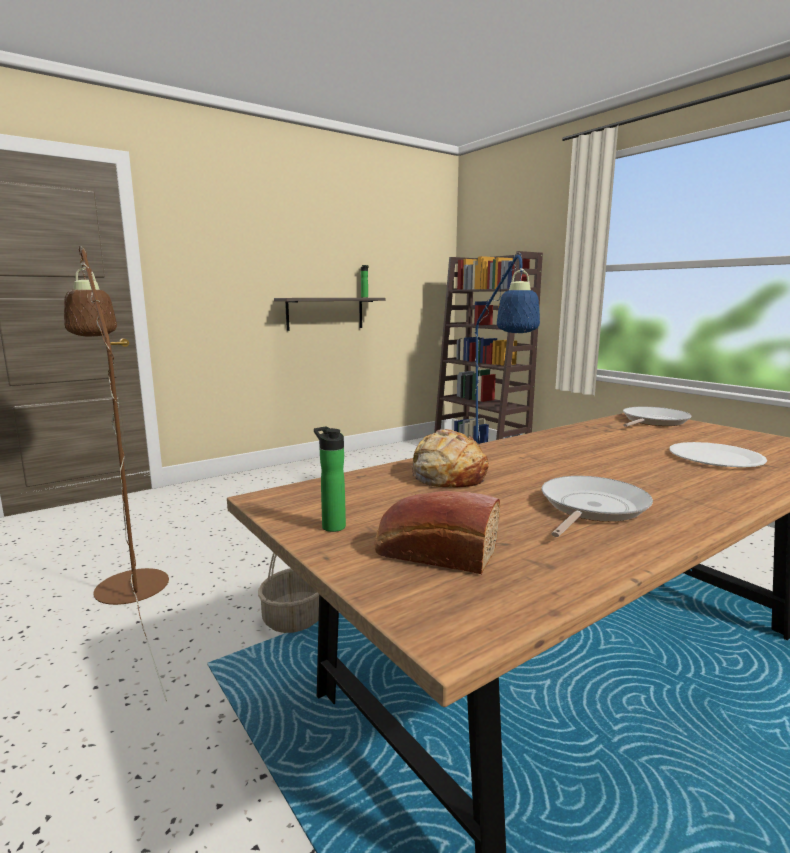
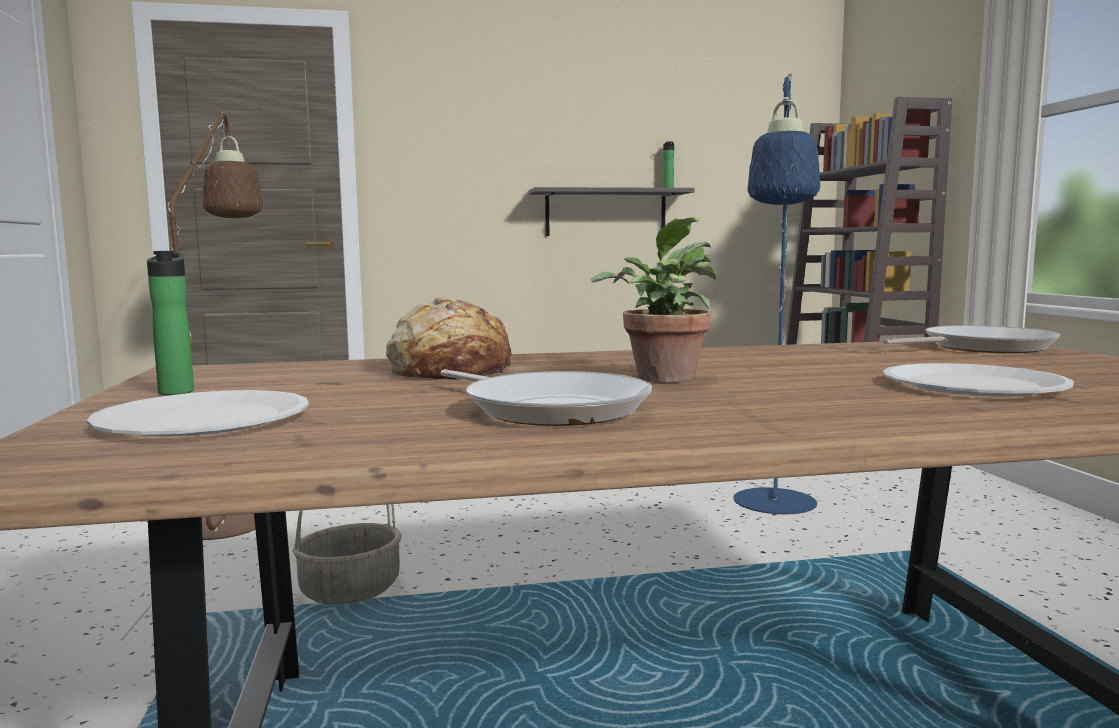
camera: 25 degrees right, 5 degrees down
(433, 554) = (204, 419): bread -> white plate
(574, 468) = (663, 377): none -> potted plant
(590, 508) = (550, 408): frying pan -> frying pan turned 75 degrees clockwise

